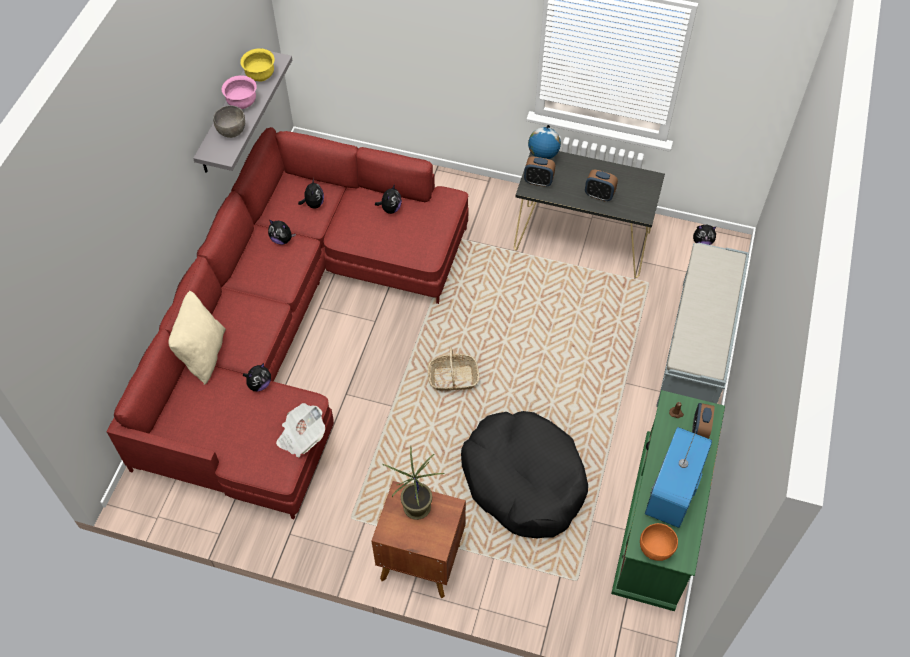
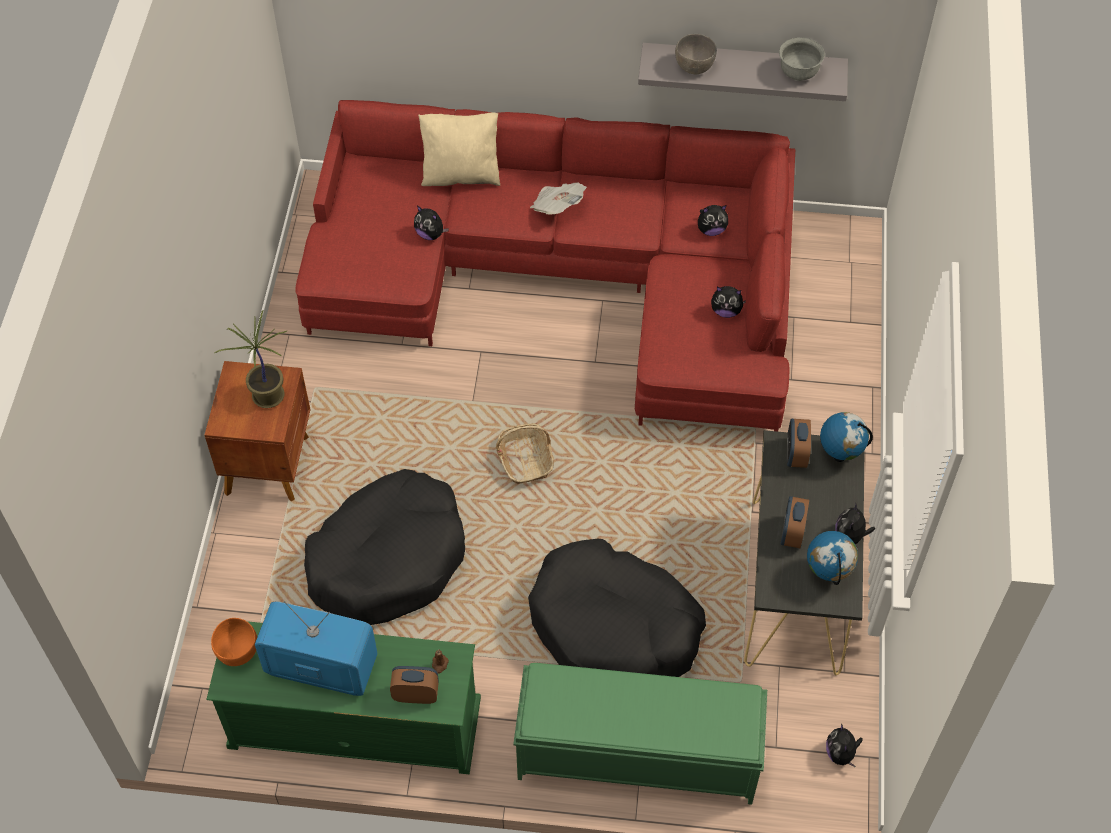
camera: 80 degrees right, 0 degrees up
(242, 103) = (745, 66): pink bowl -> none
(260, 76) = (798, 73): yellow bowl -> grey bowl
(282, 239) = (645, 210): plush toy -> plush toy (850, 537)
(301, 436) = (366, 286): newspaper -> newspaper (557, 207)
(600, 345) = (614, 627): none -> black dog bed
(631, 183) = (827, 573): none -> globe
(696, 349) = (635, 754): grey bench -> green bench

